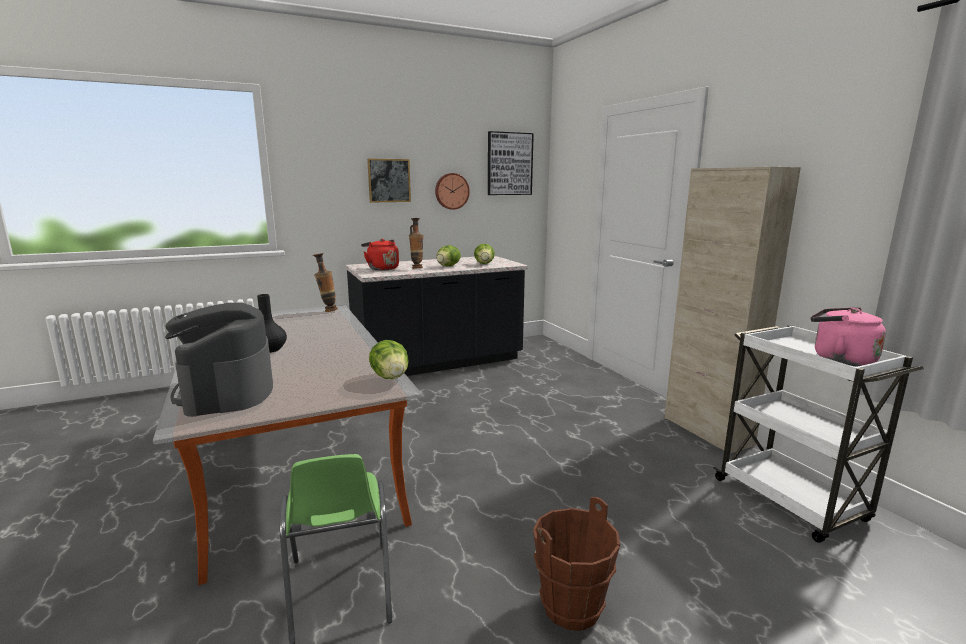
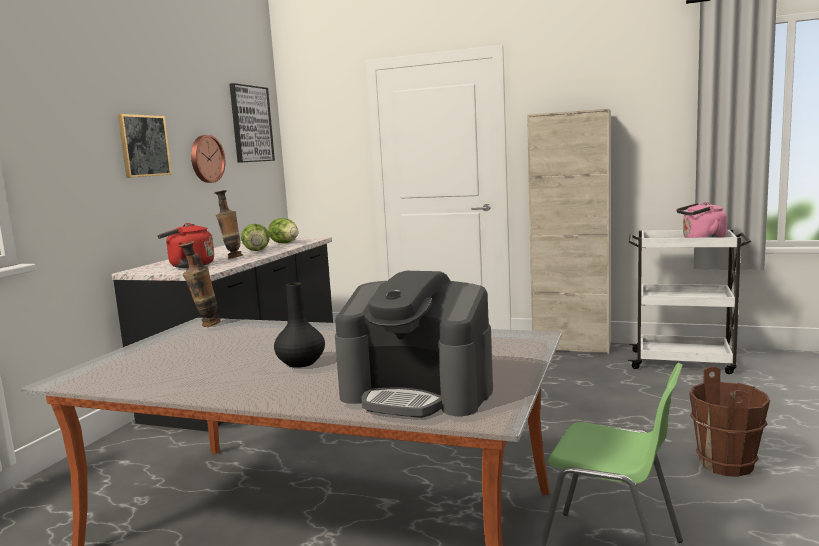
camera: 45 degrees left, 5 degrees down
(390, 377) = (503, 333): lettuce -> none

